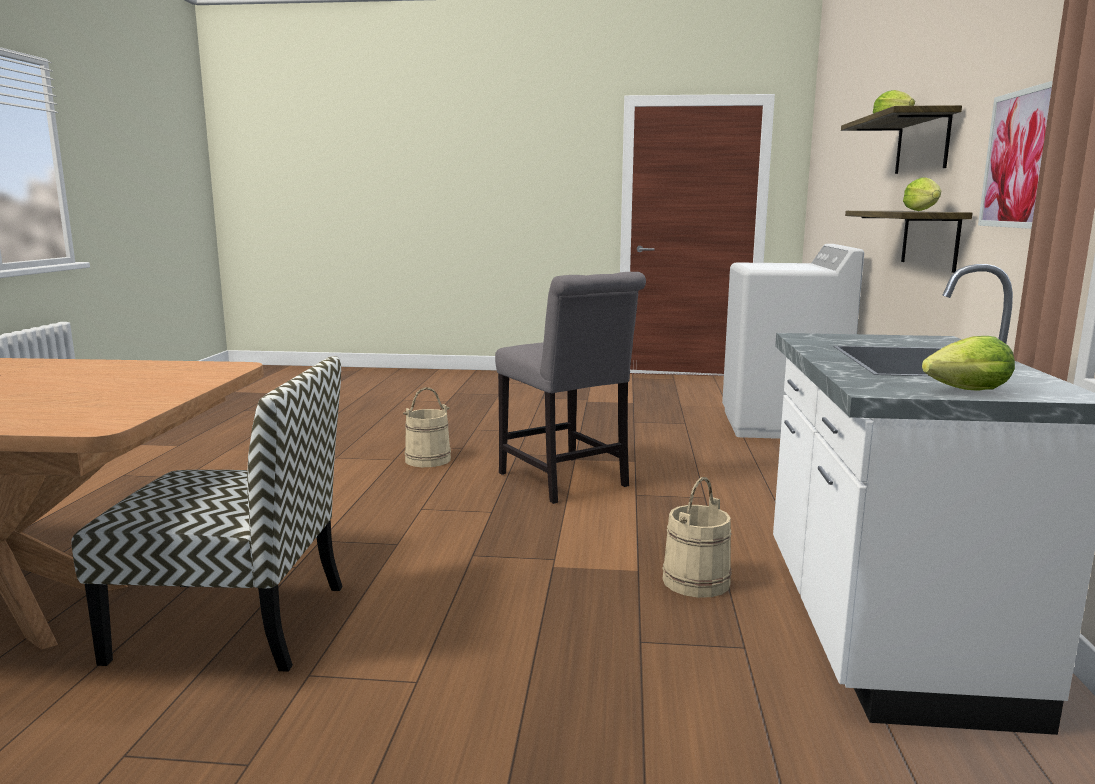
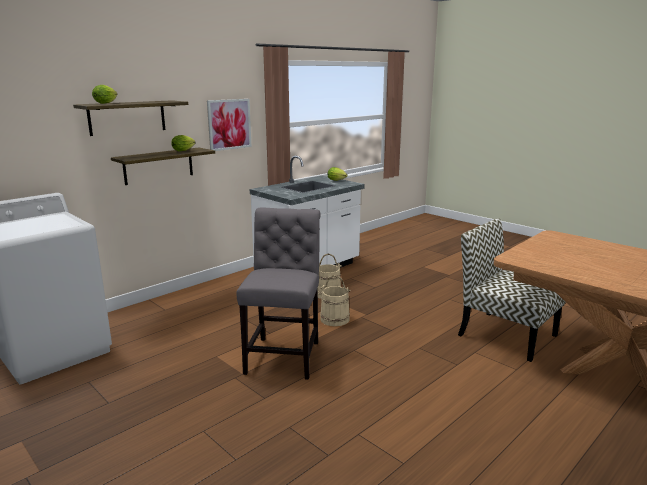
camera: 140 degrees left, 5 degrees up
(428, 459) = (333, 420): beige bucket -> beige bucket (334, 319)

